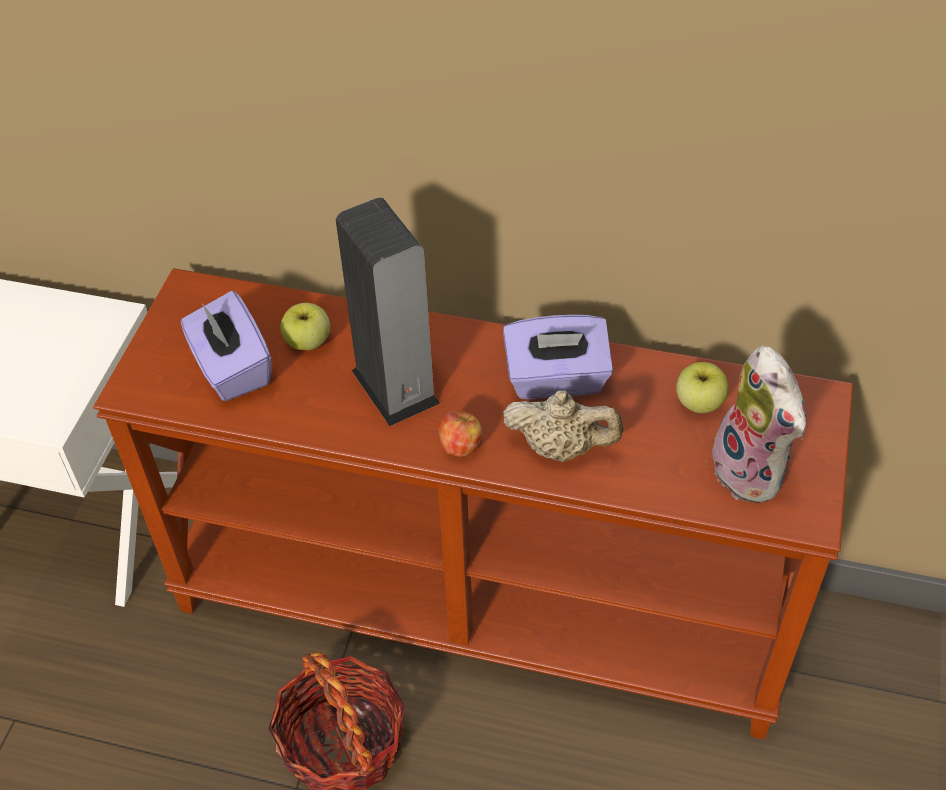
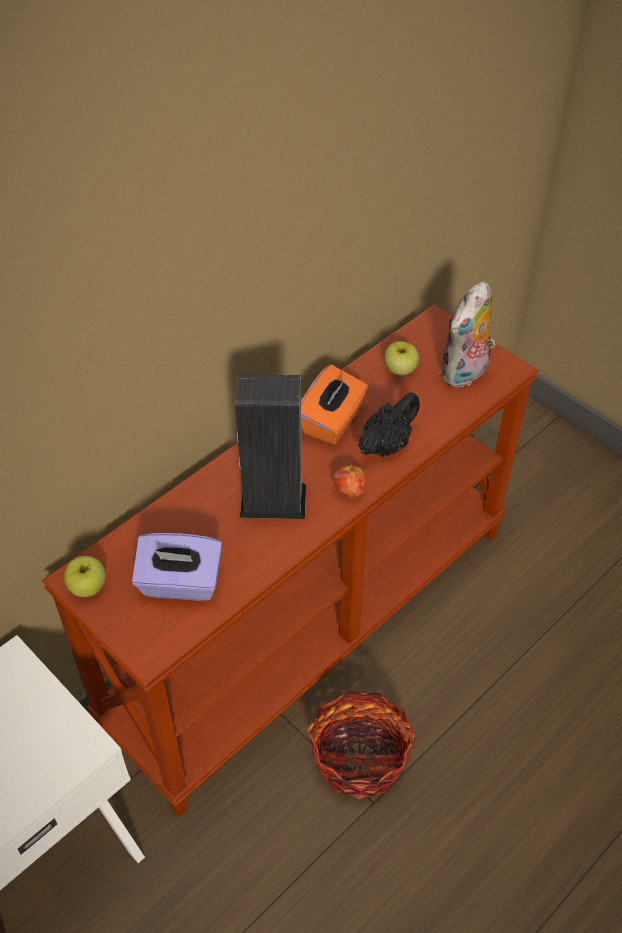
camera: 60 degrees left, 0 degrees up
(308, 342) = (193, 529): apple -> apple (88, 587)
(556, 380) = (332, 421): purple tissue box -> orange tissue box
(561, 447) = (386, 445): beige teapot -> black teapot
(753, 472) = (465, 374): plush toy -> plush toy turned 120 degrees clockwise

